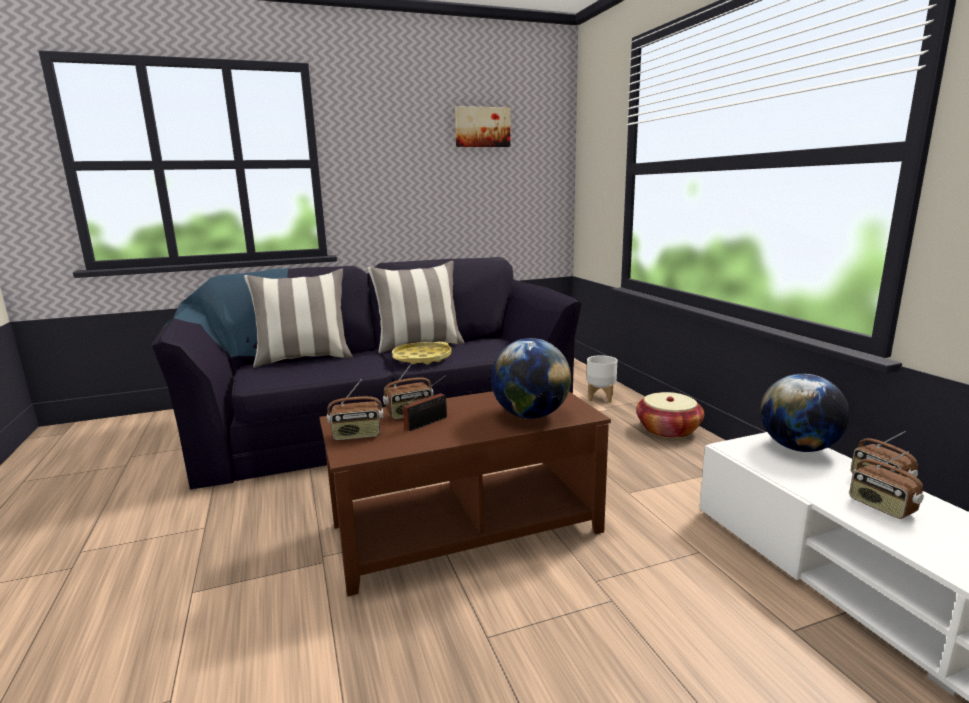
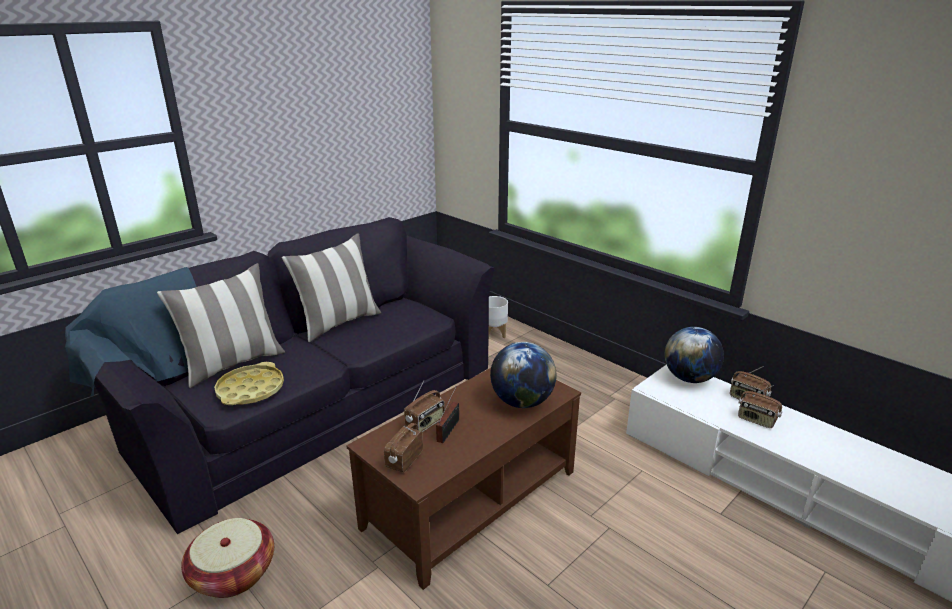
camera: 25 degrees left, 10 degrees up
(357, 436) = (404, 459): radio -> radio turned 150 degrees clockwise
(422, 358) = (361, 343): yellow tray -> yellow tray (250, 390)
(482, 127) = (347, 76): picture -> none
(668, 430) = (565, 359): basket -> basket (233, 573)

